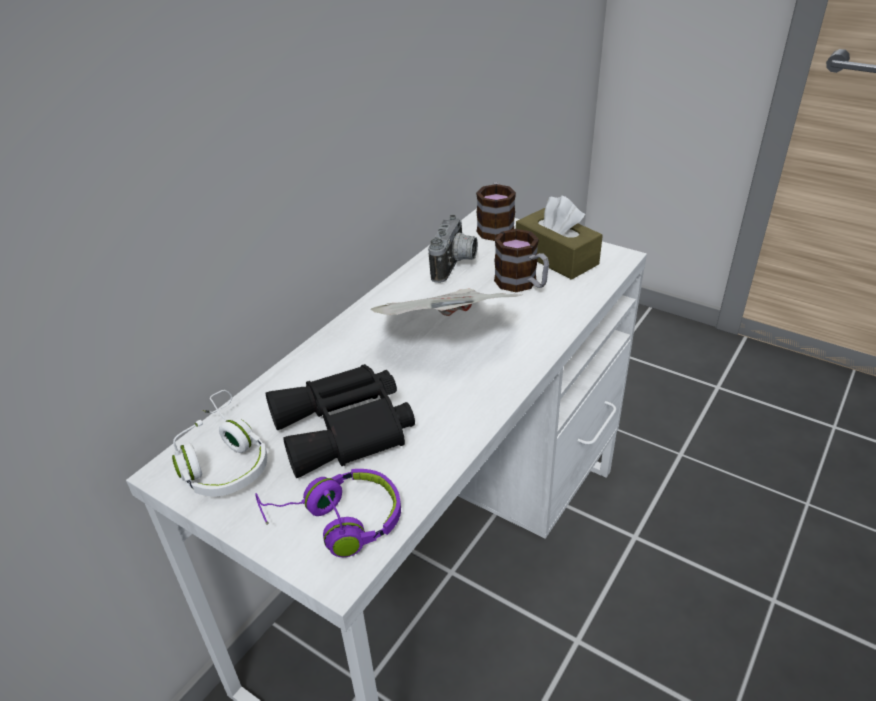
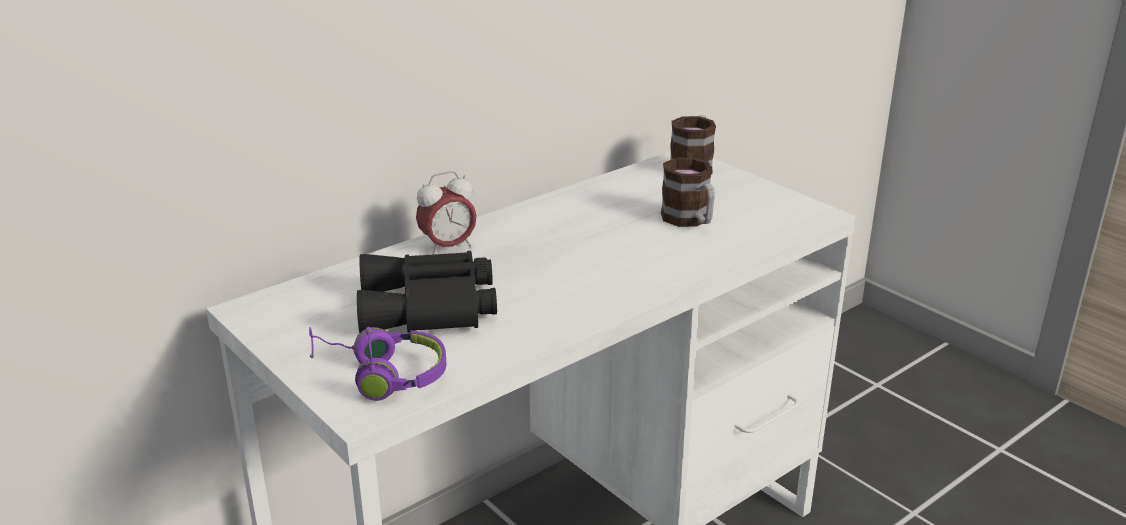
camera: 15 degrees right, 10 degrees down
(223, 459) = (301, 309): white headphones -> none
(329, 355) = (448, 247): none -> alarm clock
(448, 334) = (582, 250): newspaper -> none
(455, 265) = (626, 194): camera -> none
(556, 257) = (745, 203): brown tissue box -> none

